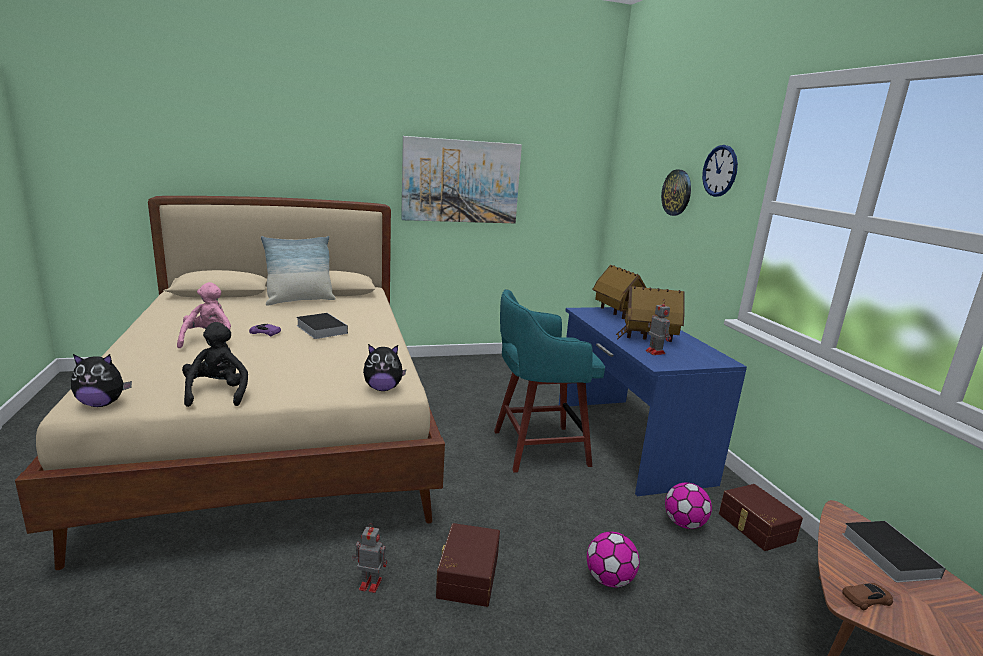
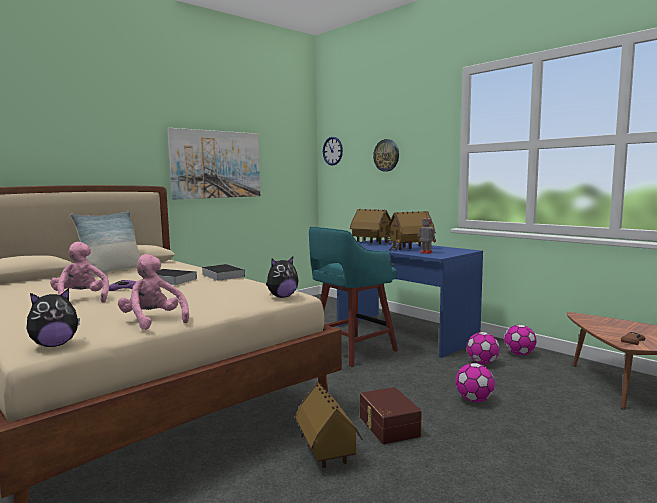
camera: 25 degrees left, 10 degrees down
(217, 393) = (153, 321): black plush toy -> pink plush toy
(369, 584) = (326, 453): toy robot -> toy house
(720, 171) = (421, 134): wall clock -> wall clock (332, 151)
(755, 527) = (519, 354): brown storage box -> football
(886, 553) = (616, 324): book -> book (221, 275)

